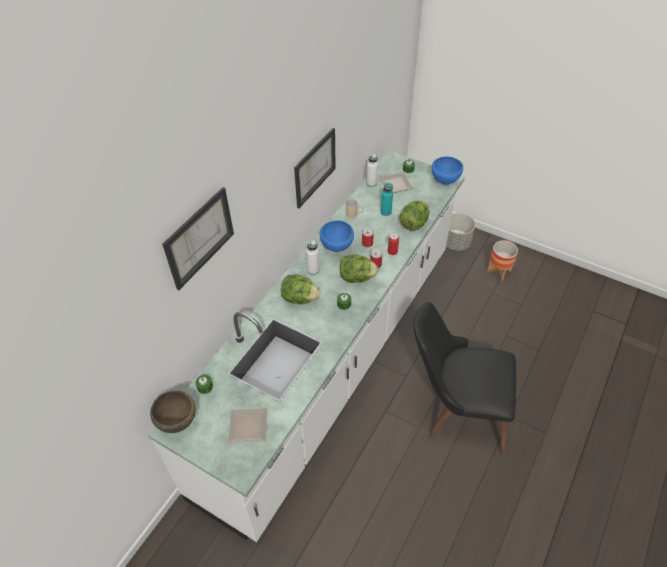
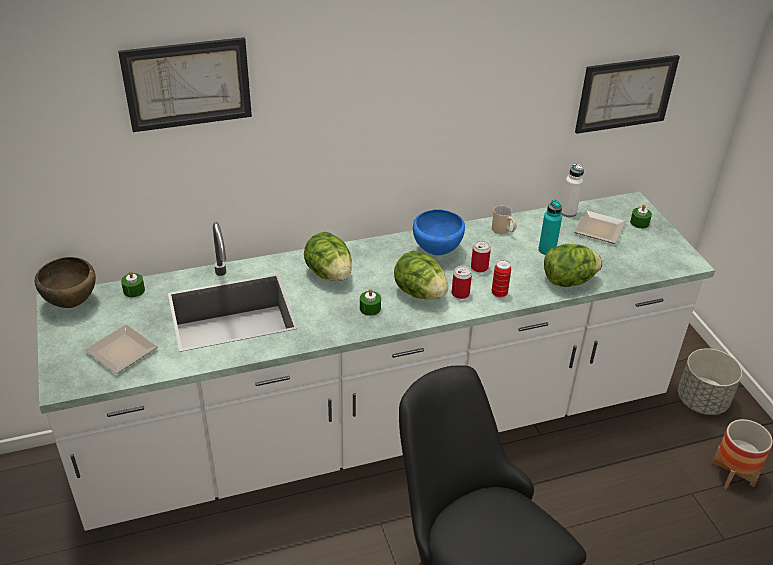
camera: 40 degrees right, 10 degrees down
(313, 270) = (380, 256): white bottle -> none
(314, 167) = (449, 120): picture -> picture (625, 93)
(445, 182) = (675, 261): blue bowl -> none

